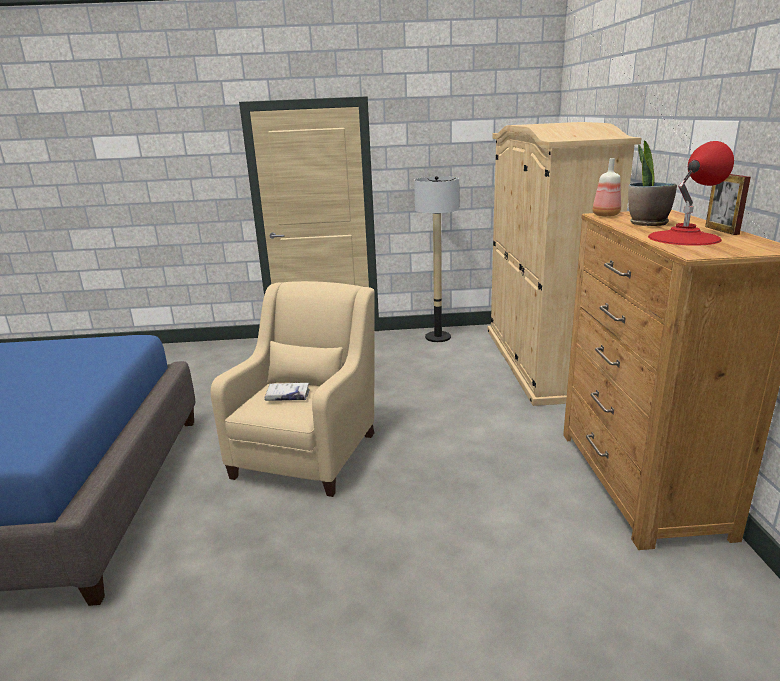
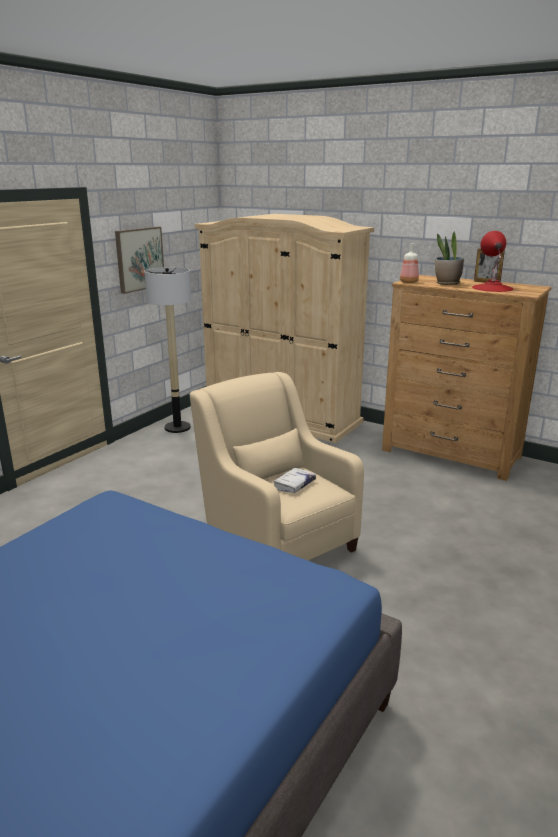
camera: 55 degrees left, 0 degrees up
(427, 166) = (139, 259): none -> picture

